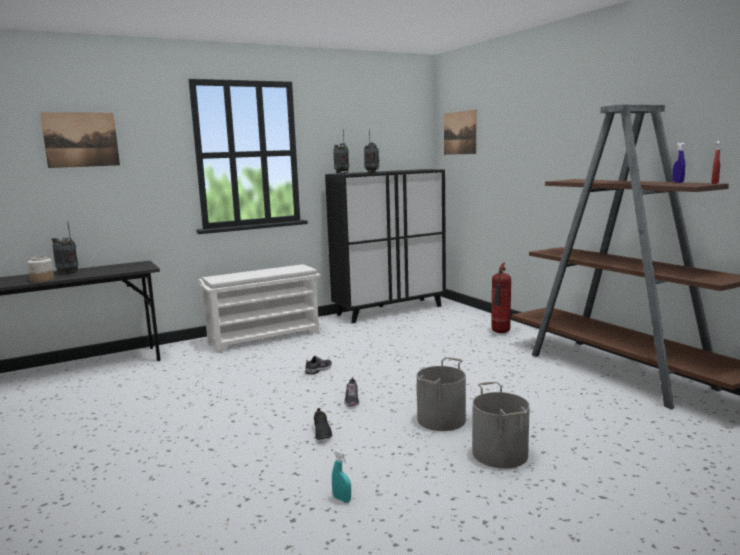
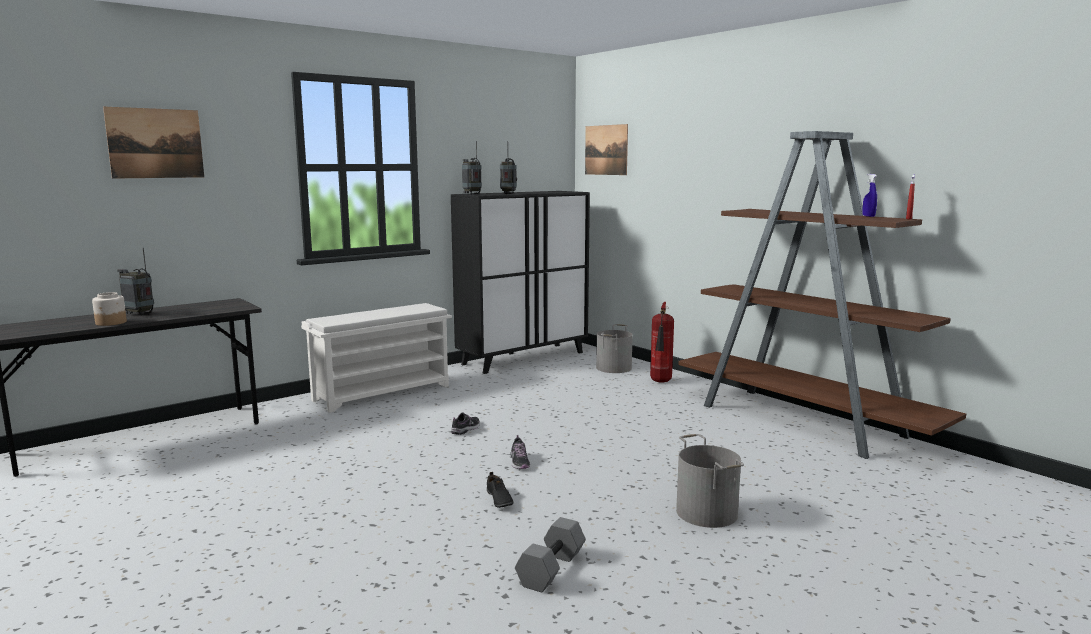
camera: 10 degrees left, 0 degrees up
(342, 499) = (552, 570): turquoise spray bottle -> grey dumbbell
(442, 420) = (631, 480): grey bucket -> grey bucket (614, 368)

